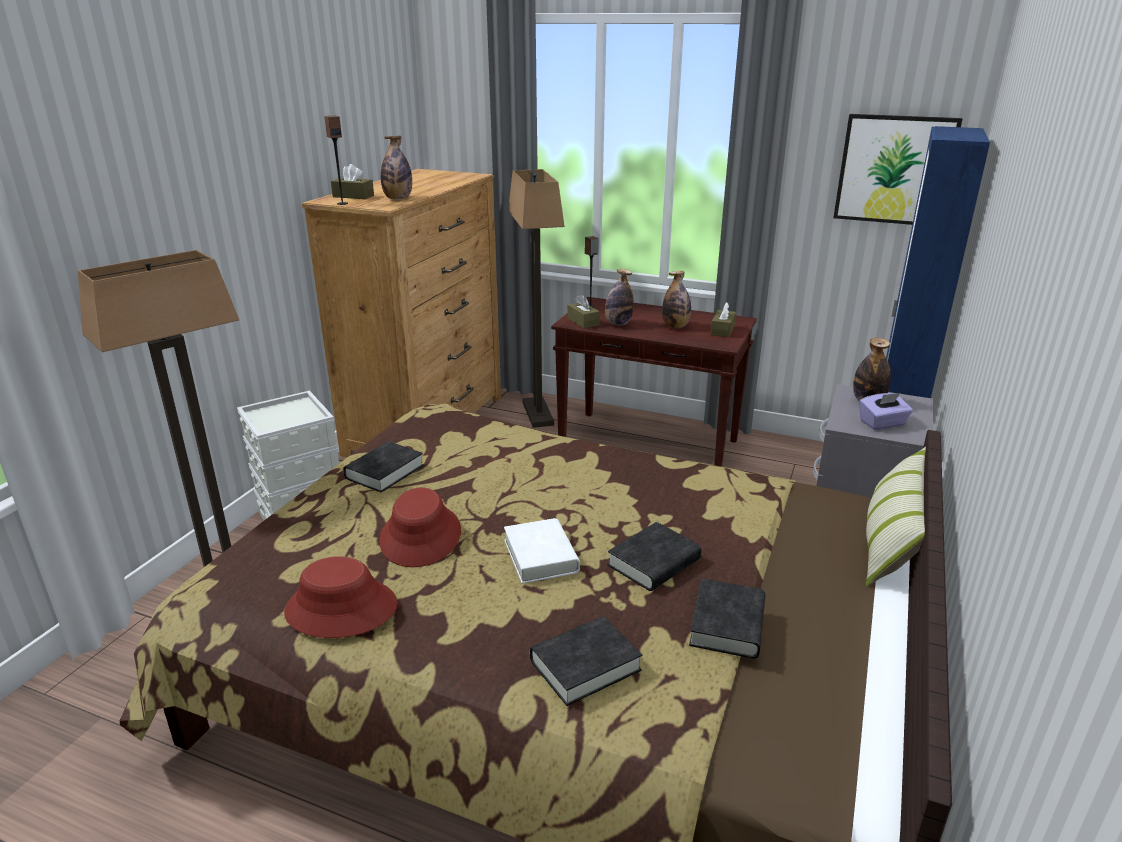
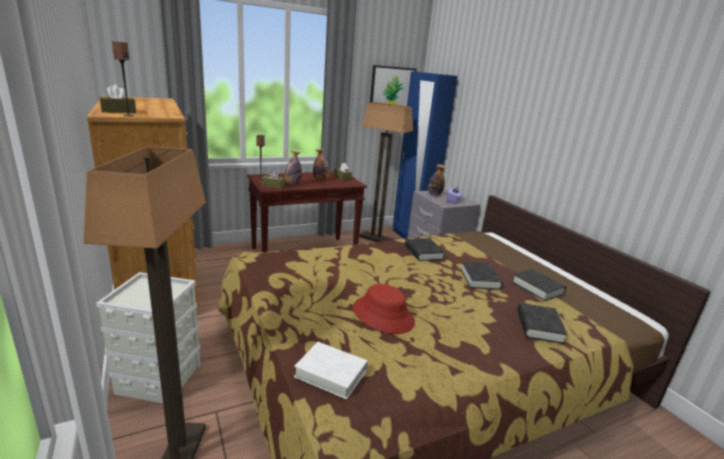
camera: 50 degrees left, 5 degrees down
(341, 609) = (423, 369): red hat -> none
(384, 472) = (296, 295): black book -> black book (423, 252)
(398, 199) = (162, 111): bottle -> none
(537, 413) = (223, 257): floor lamp -> floor lamp (375, 239)
(541, 556) = (444, 297): white book -> white book (331, 373)
(889, 542) = (507, 243): pillow -> none

